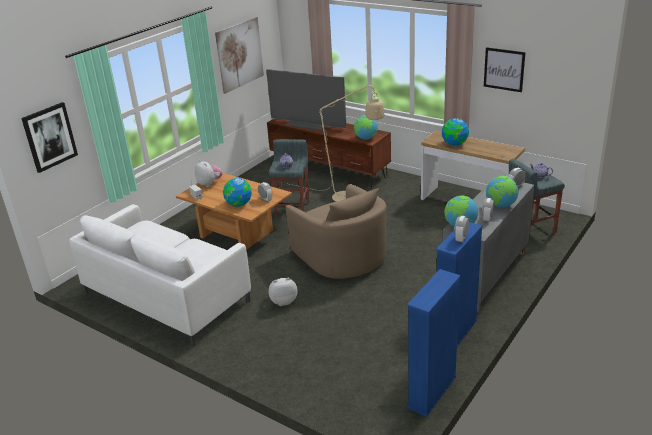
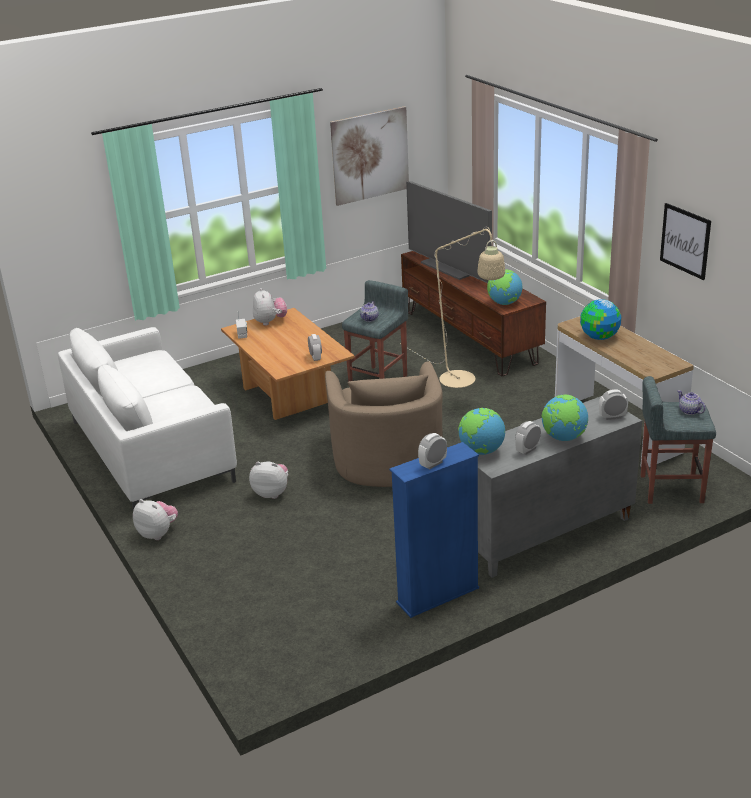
camera: 25 degrees right, 0 degrees up
(49, 137) = (64, 226): picture -> none
(222, 353) = (158, 533): none -> plush toy
(238, 204) = (279, 356): globe -> none
(432, 392) = (346, 655): blue bookcase -> none

